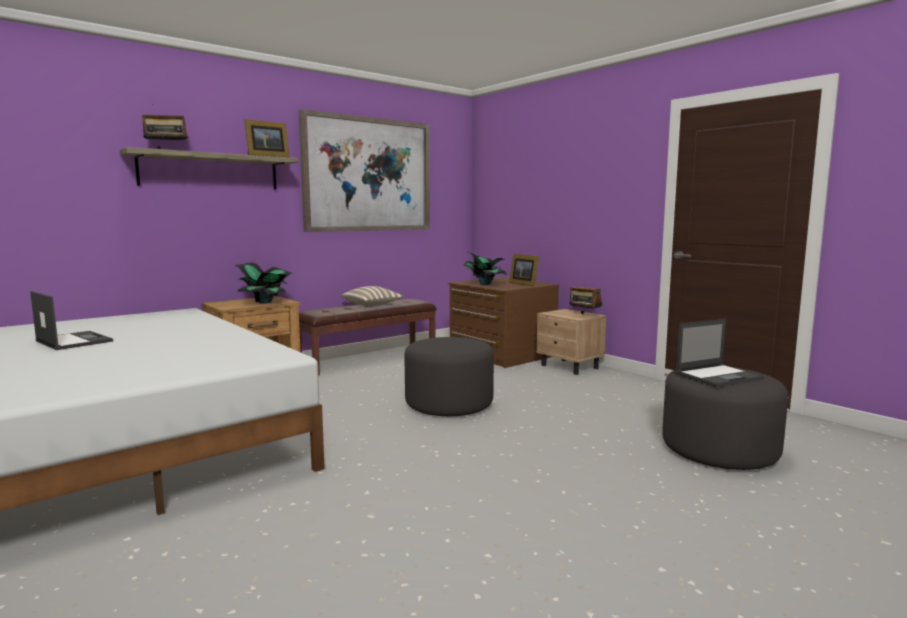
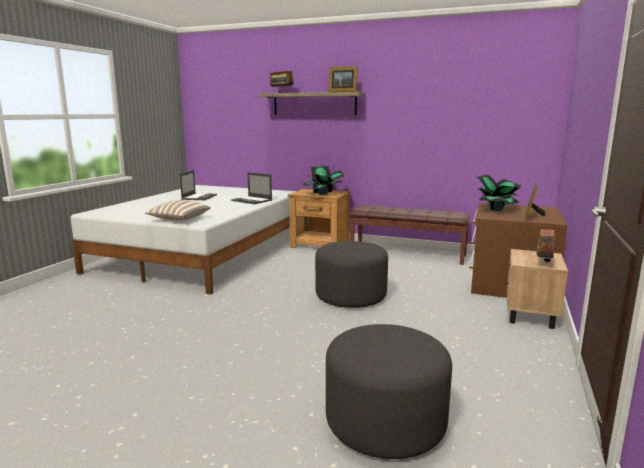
camera: 60 degrees right, 5 degrees up
(368, 175) = (436, 100): picture -> none
(372, 305) = (412, 211): pillow -> pillow (178, 219)
(719, 376) = (378, 342): laptop -> laptop (252, 200)

